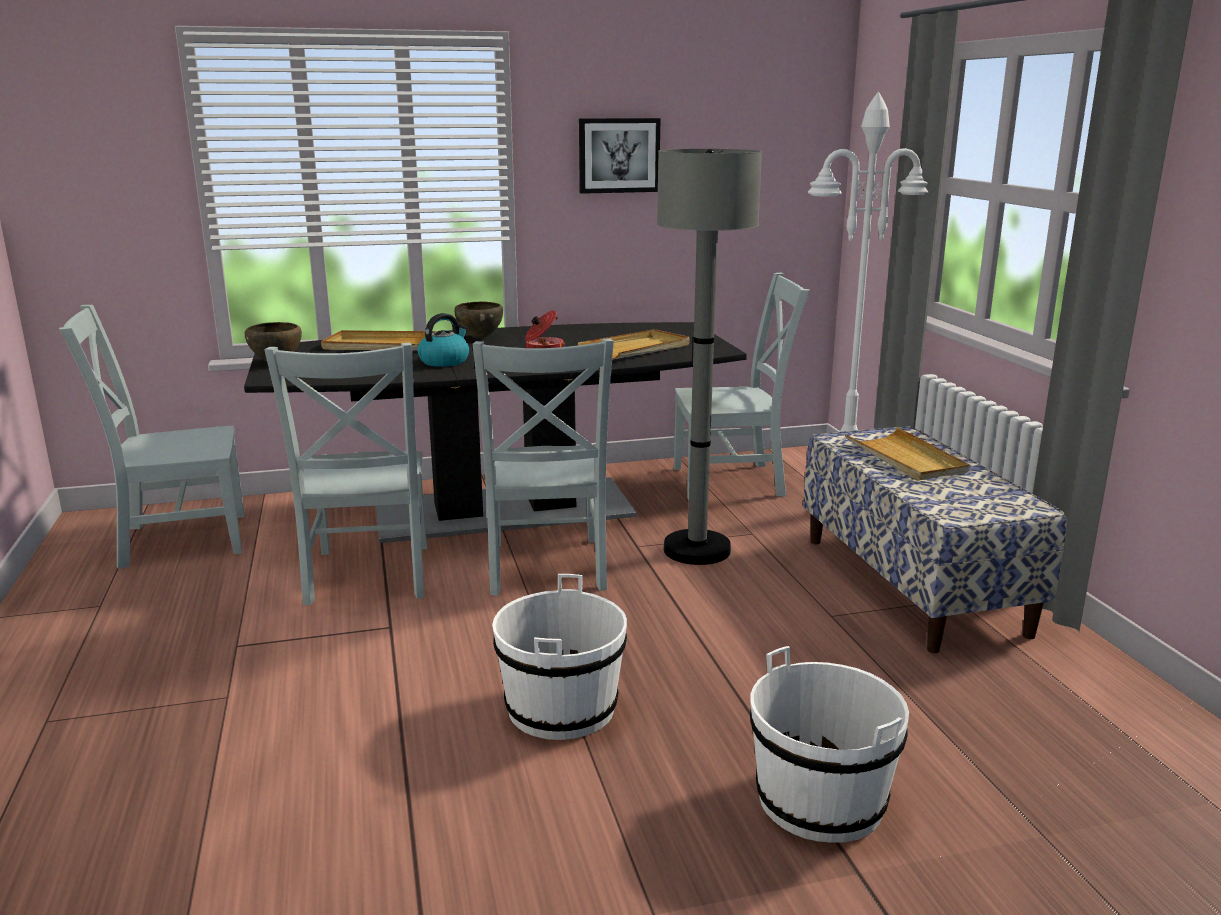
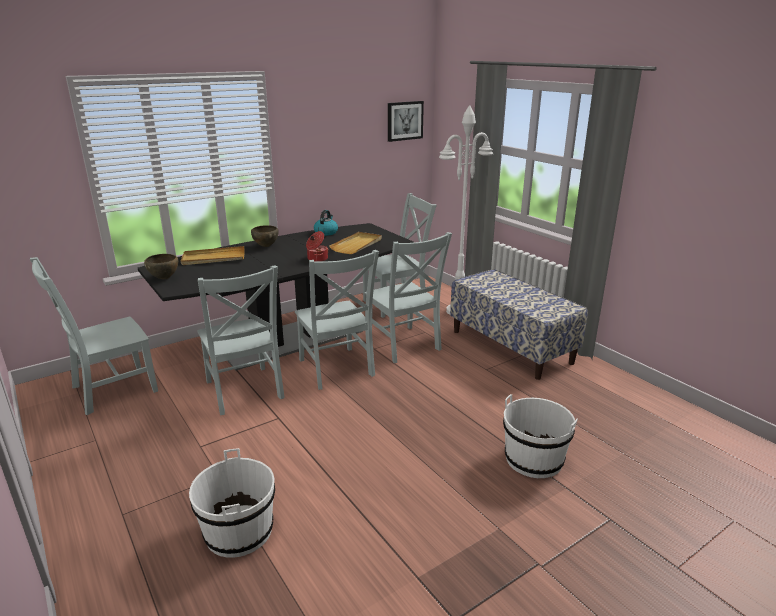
camera: 20 degrees left, 5 degrees up
(444, 361) = (262, 265): kettle -> kettle (326, 232)
(562, 708) = (395, 442): white bucket -> white bucket (239, 531)
(618, 155) = (325, 136): picture -> picture (404, 121)
(696, 550) = (404, 345): grey floor lamp -> grey chair
(905, 458) = (504, 288): beige tray -> none

